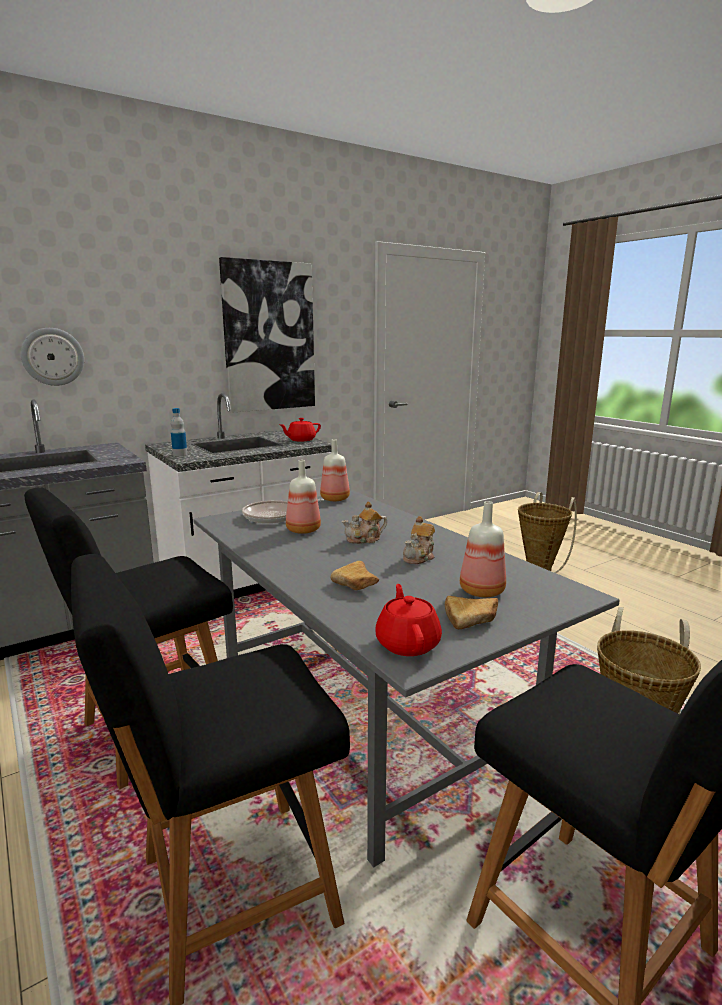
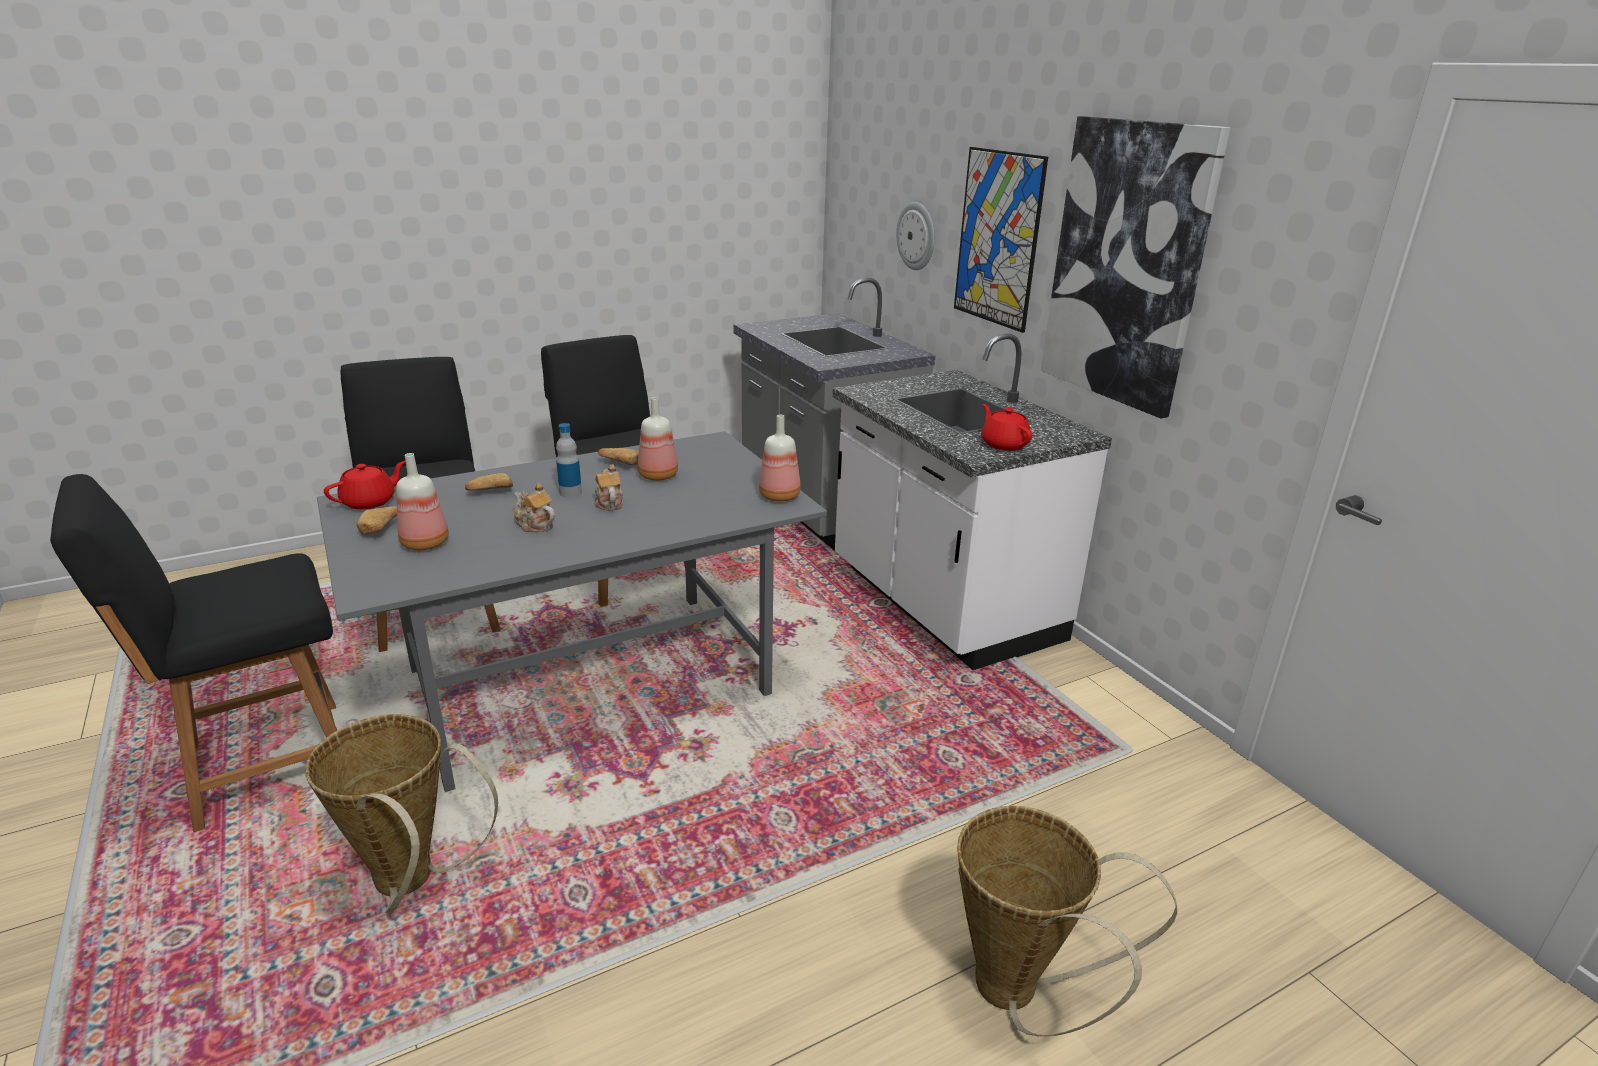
camera: 95 degrees right, 10 degrees up
(159, 341) = (998, 238): none -> picture
(180, 454) = (886, 386): bottle -> bottle (570, 493)
(275, 516) = (716, 464): frying pan -> none
(275, 544) = (620, 463): none -> bread
(408, 643) = (370, 502): red teapot -> red teapot turned 45 degrees counterclockwise

